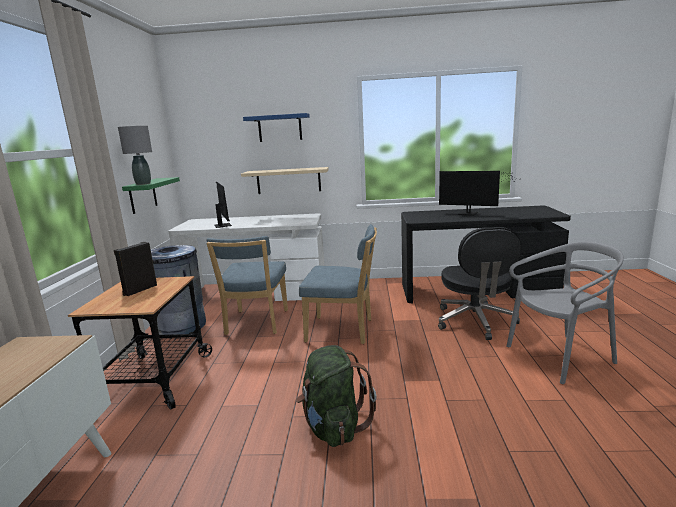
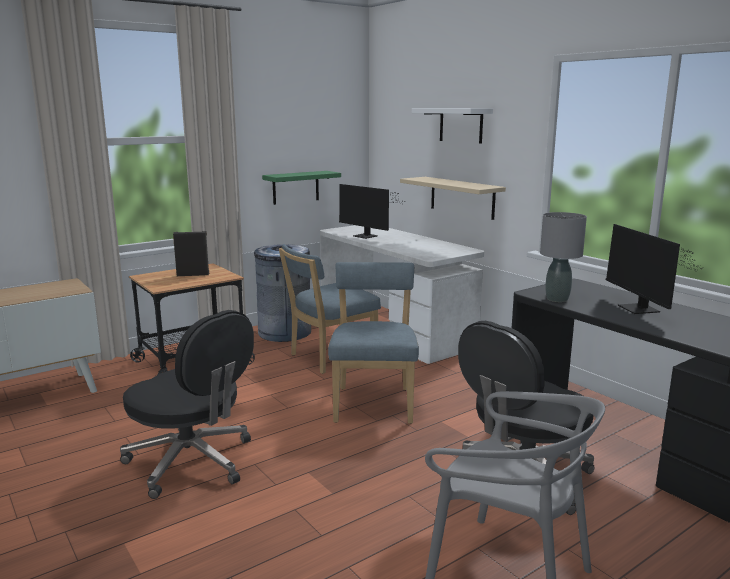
camera: 50 degrees right, 0 degrees up
(143, 184) = (281, 175): grey table lamp -> grey table lamp (557, 299)
(223, 225) = (367, 236): monitor -> monitor turned 105 degrees clockwise
(280, 128) = (461, 125): blue shelf -> white shelf
(334, 427) = (192, 462): green backpack -> black office chair
(343, 330) = (374, 402): blue chair -> blue chair turned 150 degrees counterclockwise

